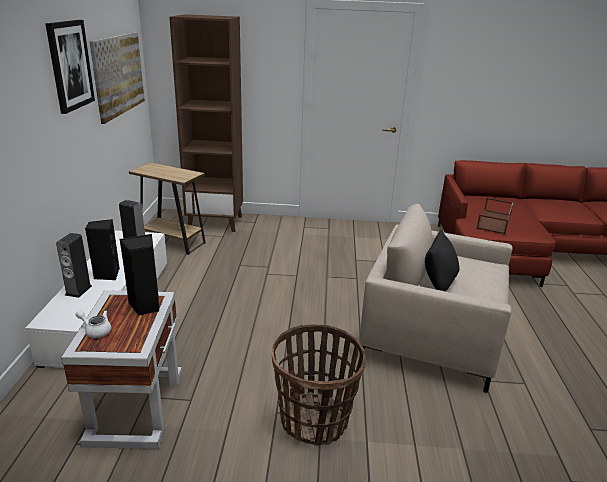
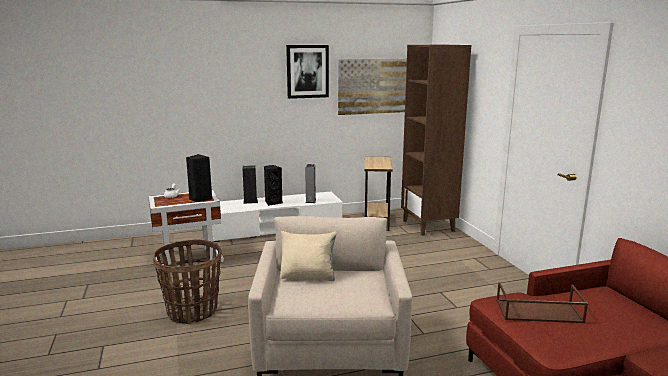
camera: 70 degrees right, 10 degrees down
(439, 282) = (308, 276): black pillow -> beige pillow

